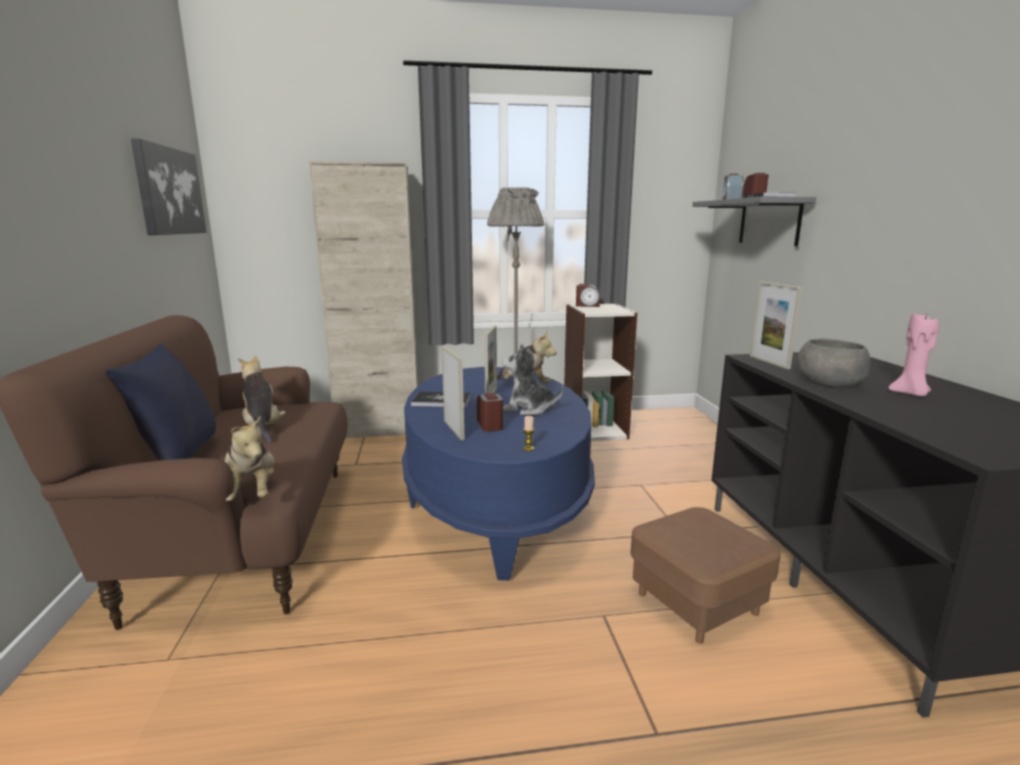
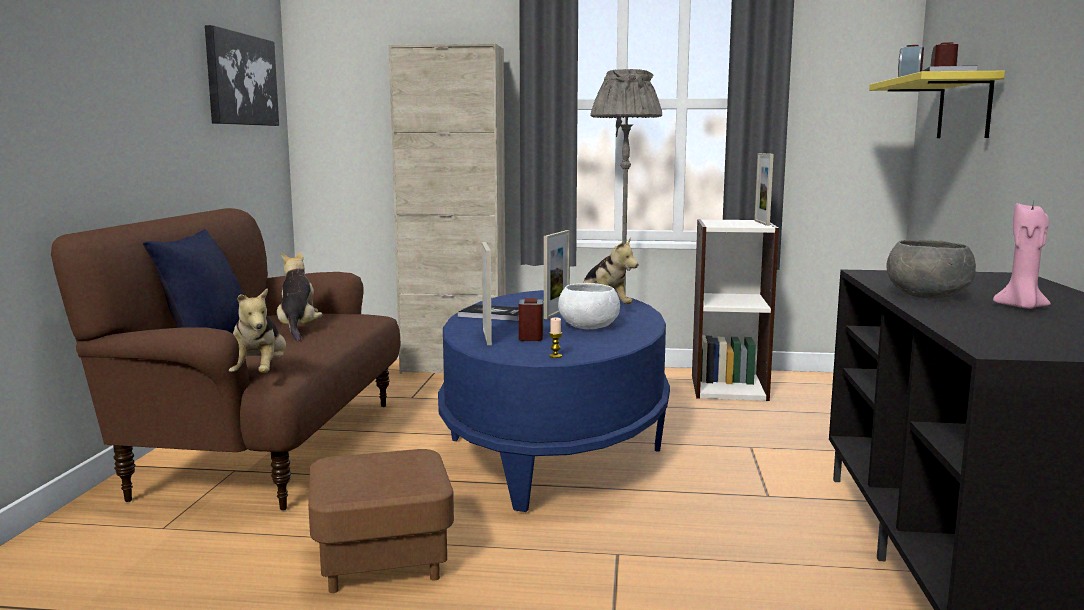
camera: 15 degrees right, 5 degrees down
(528, 409) = (589, 326): plush toy -> white bowl
(587, 305) = (722, 220): alarm clock -> none
(697, 602) = (739, 558): brown ottoman -> brown ottoman (382, 560)
(768, 362) = (885, 277): picture frame -> picture frame (761, 223)
(769, 222) = (964, 108): grey shelf -> yellow shelf

